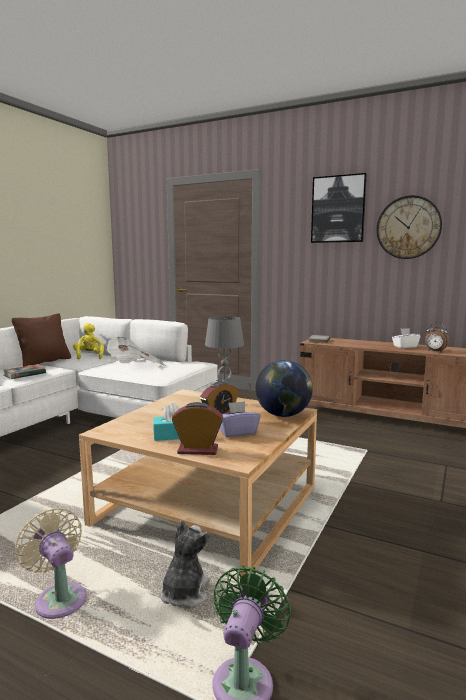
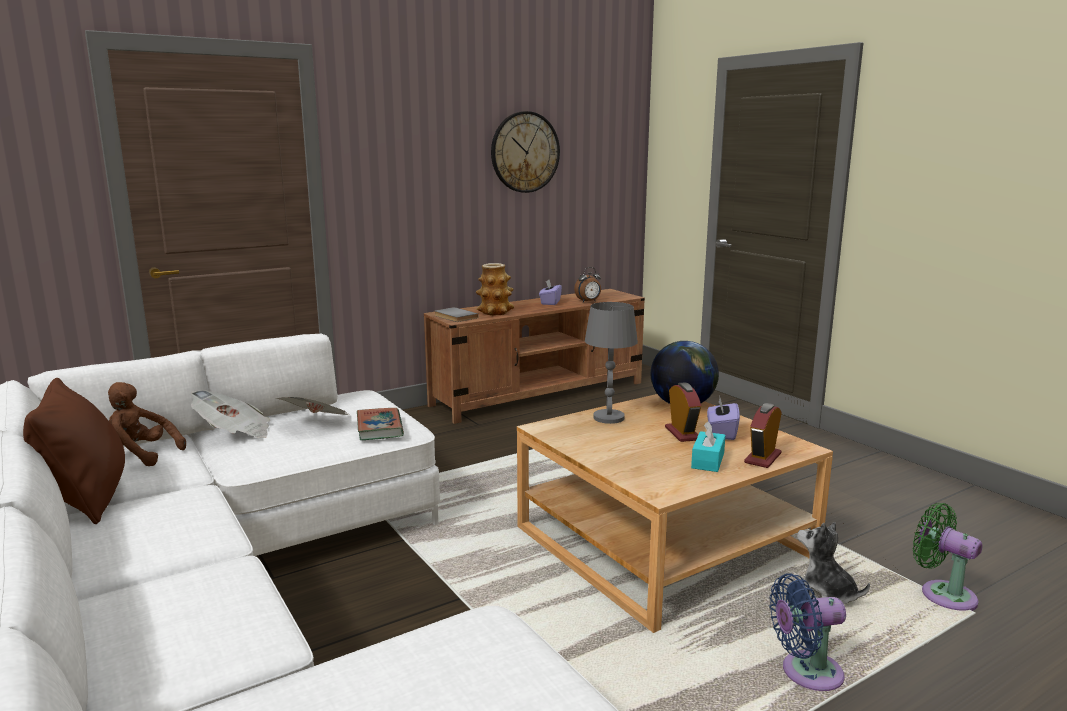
camera: 60 degrees left, 5 degrees up
(24, 374) = (186, 527): book -> book (380, 428)
(59, 598) = (805, 673): beige fan -> blue fan
(89, 357) = (139, 456): yellow plush toy -> brown plush toy
(338, 209) = (441, 123): picture -> none
(348, 343) = (495, 312): none -> vase
(405, 346) = (550, 302): white tissue box -> purple tissue box

